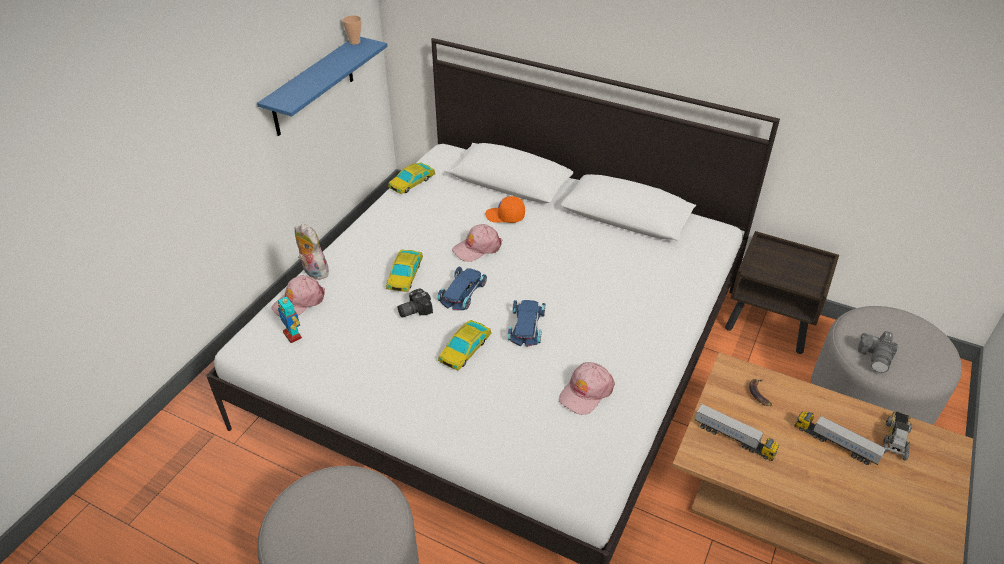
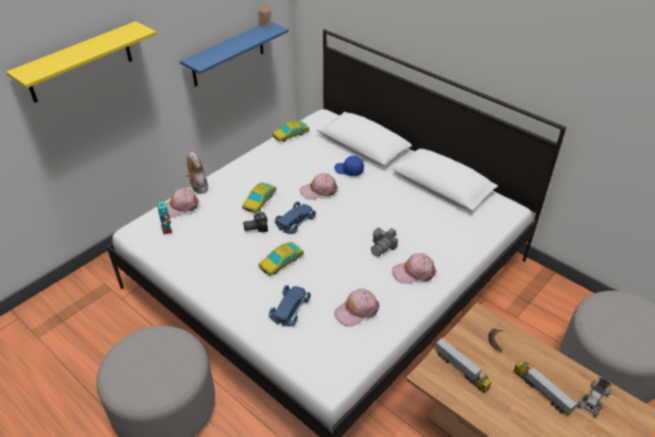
camera: 15 degrees right, 0 degrees up
(132, 121) = (80, 62): none -> yellow shelf
(505, 216) = (348, 170): orange cap -> blue cap
(527, 325) = (333, 253): blue toy car -> blue toy car (291, 308)
(636, 329) = (413, 272): none -> pink cap
(770, 325) = (546, 292): brown nightstand -> none
(876, 357) = (606, 332): camera -> camera (383, 247)

